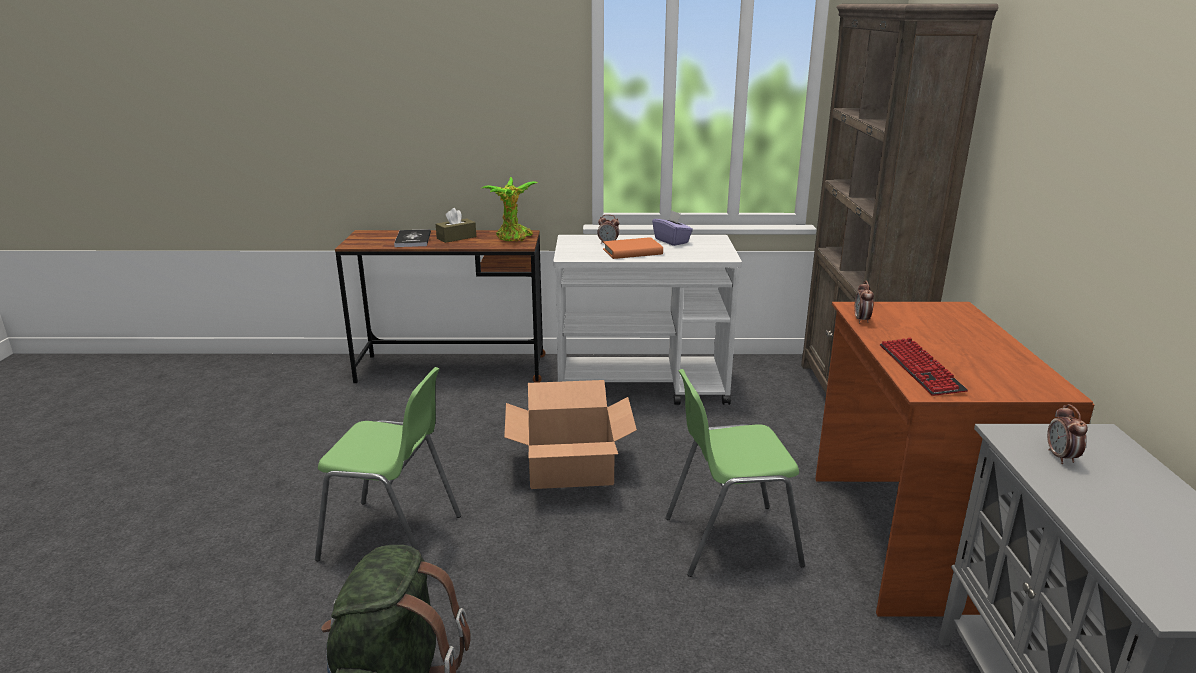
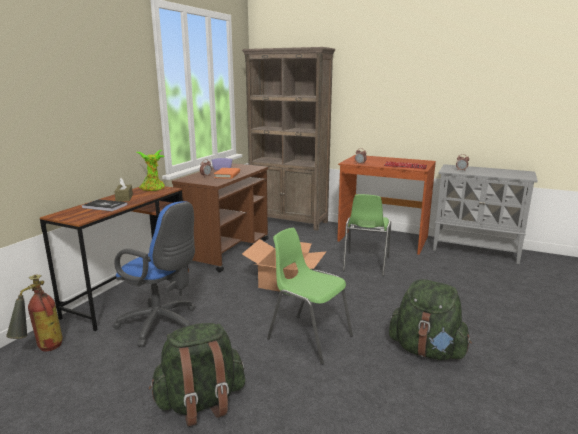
camera: 65 degrees left, 5 degrees down
(219, 495) = (201, 403): none -> green backpack
(305, 373) = (41, 351): none -> fire extinguisher
(382, 415) = (162, 325): none -> blue office chair
(393, 537) = (309, 337): green chair -> green chair turned 90 degrees counterclockwise
(643, 386) = (227, 251): white cart -> brown cart

